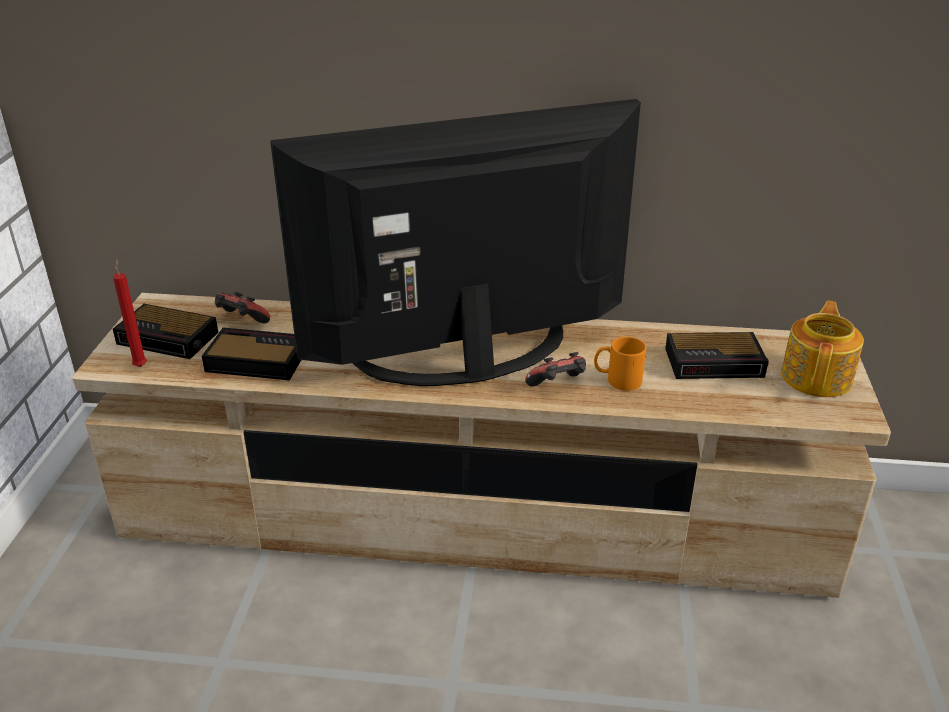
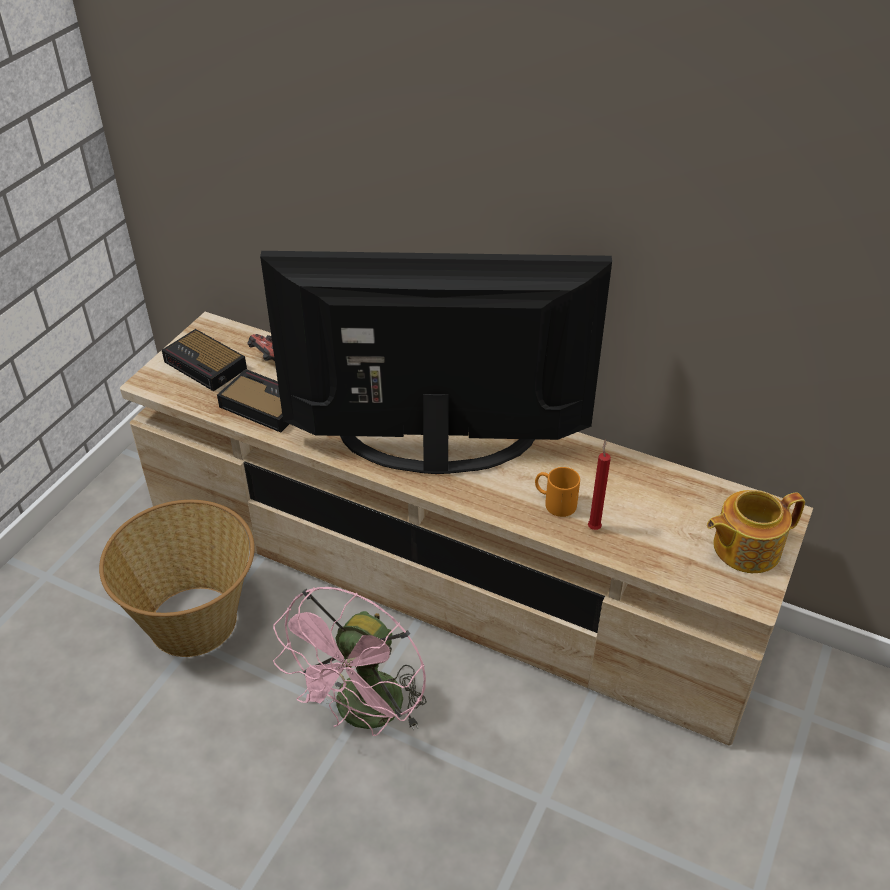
camera: 20 degrees right, 10 degrees up
(140, 365) = (174, 388): red candle -> red candle (594, 527)
(215, 638) = (195, 620): none -> basket
(460, 680) = (364, 715): none -> pink fan
(557, 386) = (498, 496): game controller -> none
(716, 362) = (657, 507): alarm clock -> none
(817, 377) = (744, 547): teapot -> teapot turned 150 degrees counterclockwise

